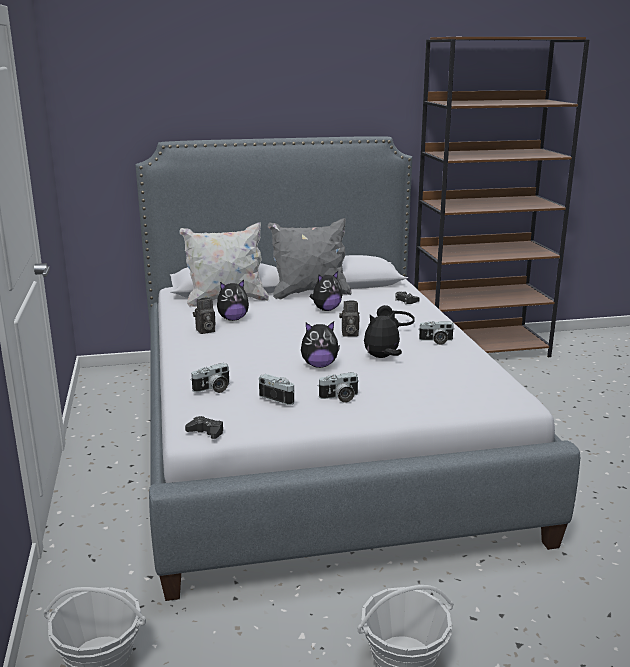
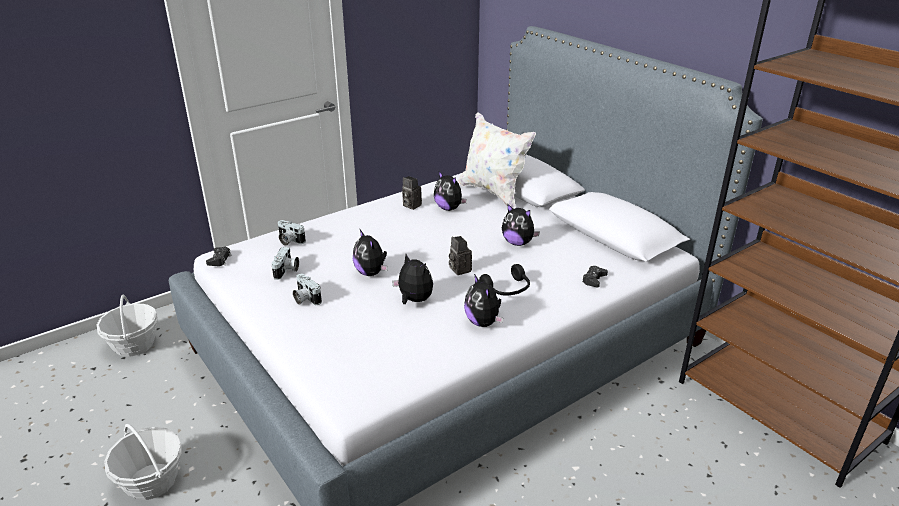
camera: 65 degrees right, 10 degrees up
(310, 293) = (556, 223): grey pillow -> none
(436, 341) = (483, 322): camera -> plush toy

